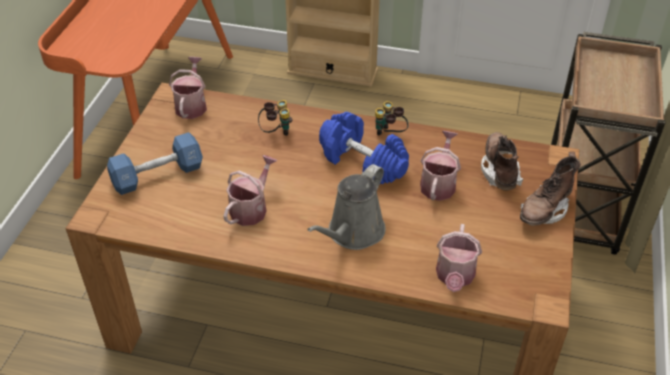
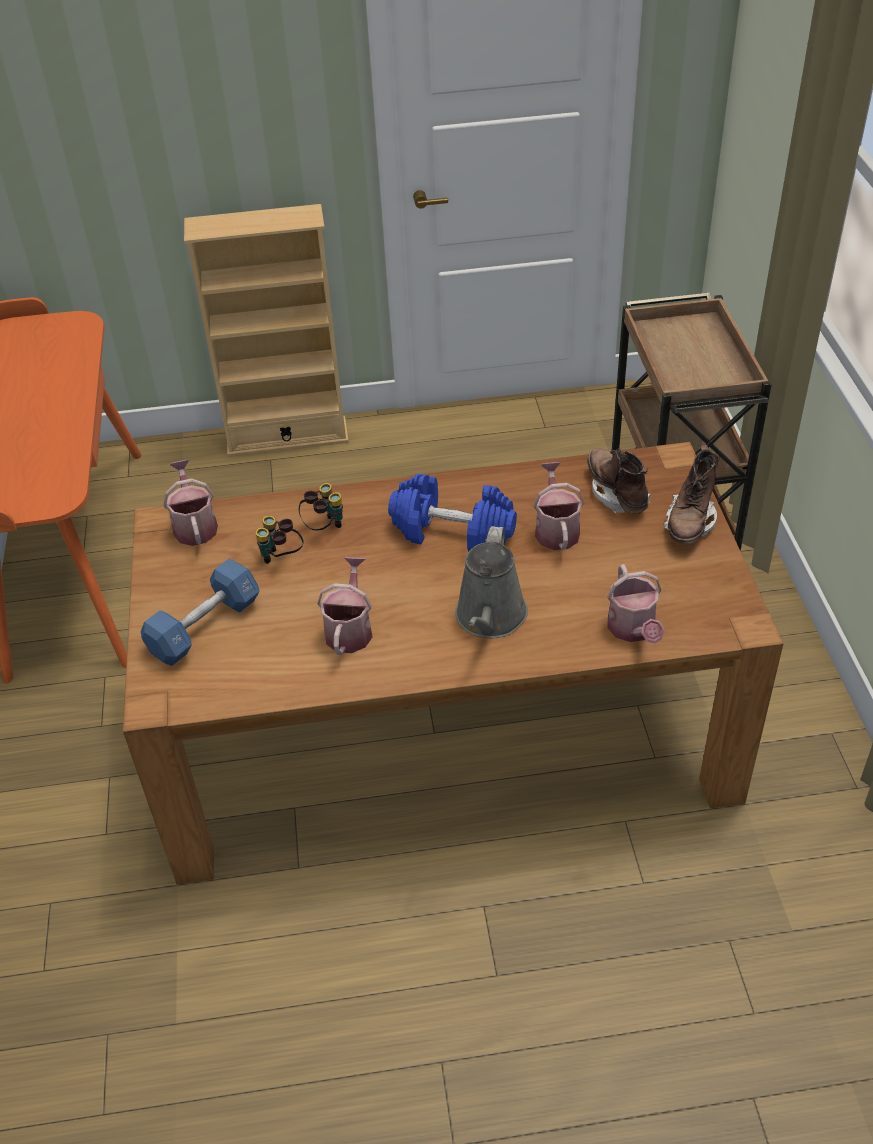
camera: 20 degrees left, 0 degrees up
(389, 134) = (466, 489): binoculars -> binoculars (281, 558)

